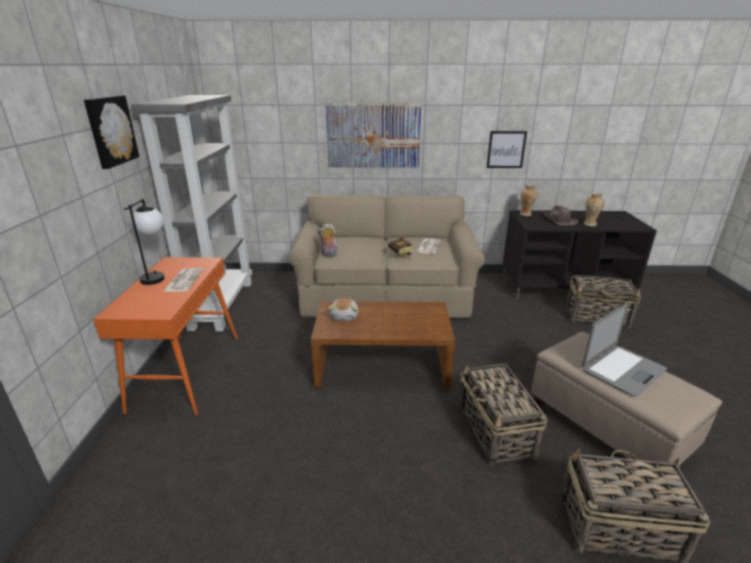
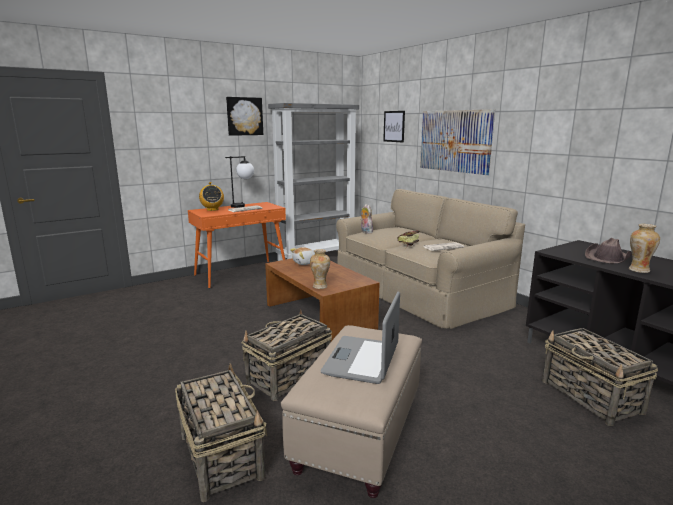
camera: 55 degrees right, 10 degrees down
(135, 300) = (212, 209): none -> radio
(506, 149) = (580, 163): picture -> picture (394, 126)
(525, 214) = (583, 245): vase -> vase (320, 286)
(622, 370) = (362, 360): laptop -> laptop turned 90 degrees clockwise

